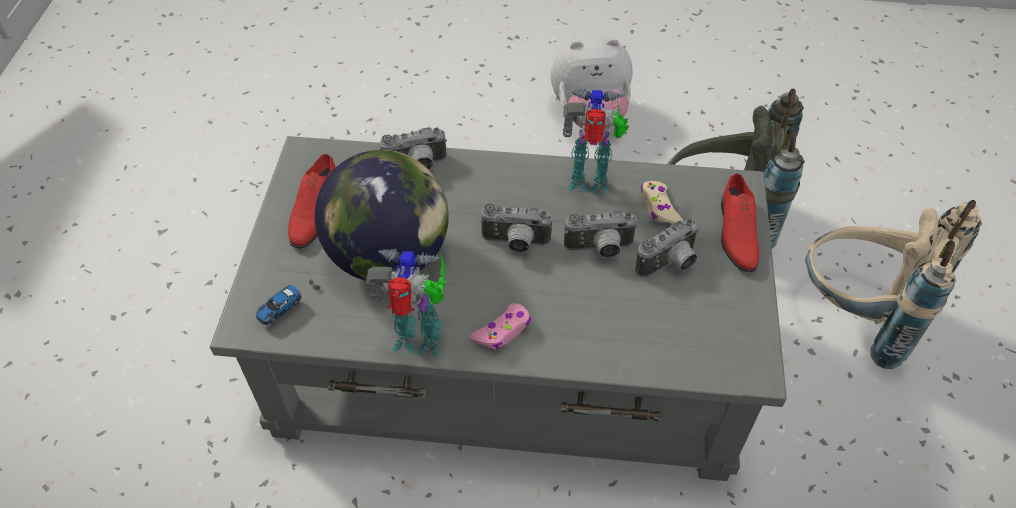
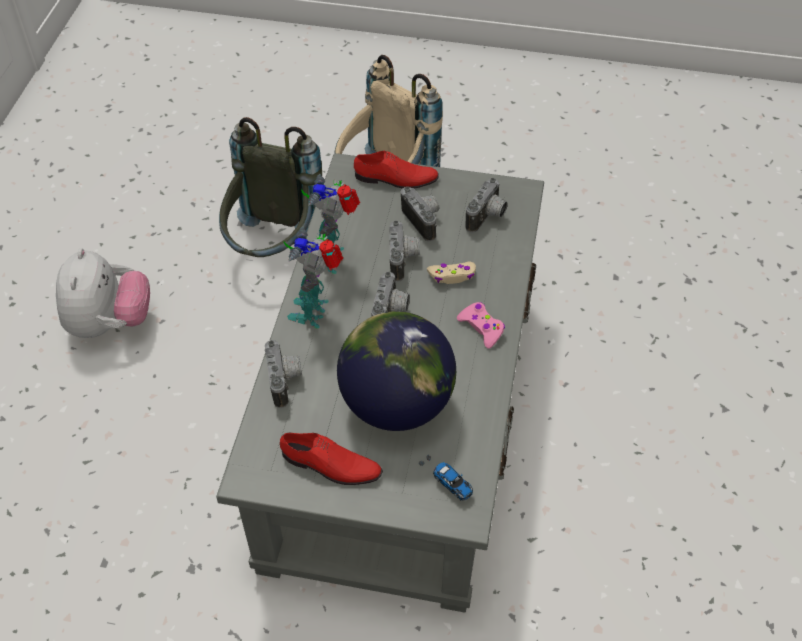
camera: 85 degrees left, 0 degrees up
(420, 342) = (490, 383): toy robot -> toy robot (314, 310)
(659, 208) = (364, 218): beige game controller -> beige game controller (452, 276)
(693, 332) = (488, 217): none -> camera

